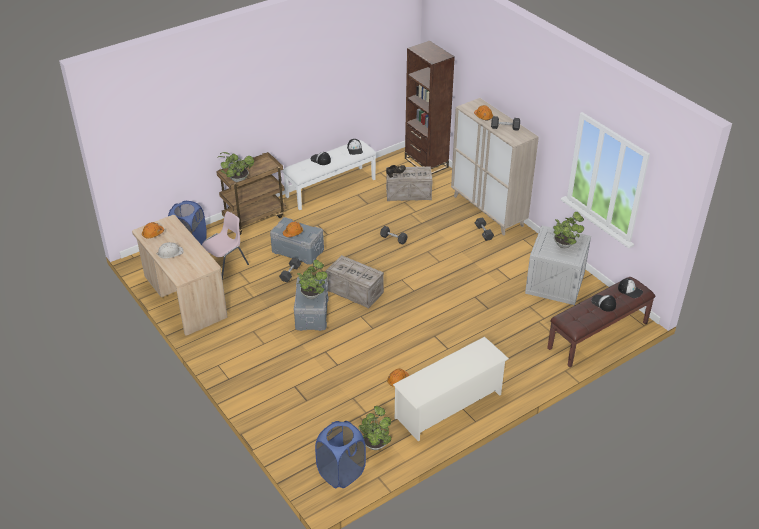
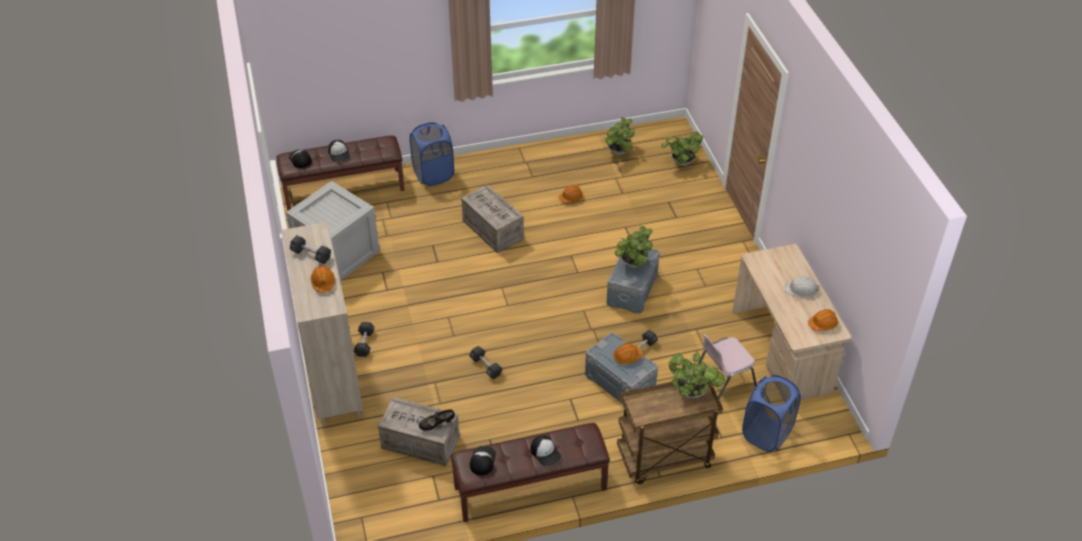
camera: 160 degrees left, 5 degrees up
(330, 187) = (530, 489): white bench -> brown bench
(341, 472) = (657, 139): blue laundry basket -> blue laundry basket (433, 175)
(354, 291) = (571, 305): crate -> crate (493, 230)
(426, 163) = (356, 500): brown bookcase -> none
(449, 406) = (535, 164): white shoe rack -> none
(564, 244) = (322, 214): potted plant -> potted plant (680, 163)

